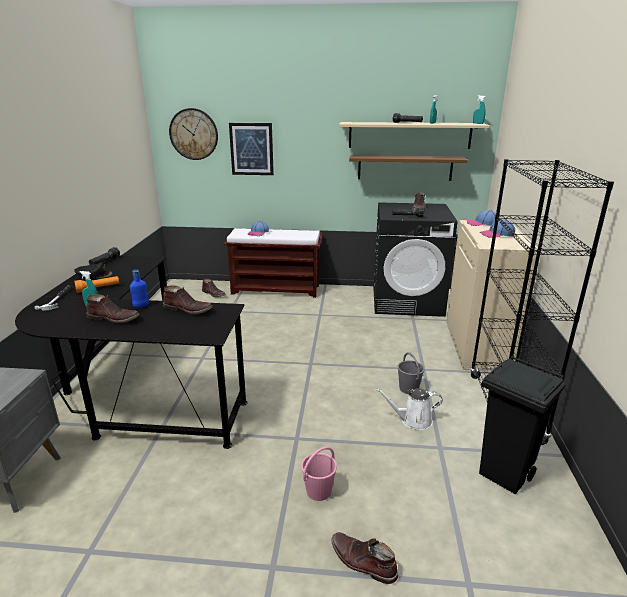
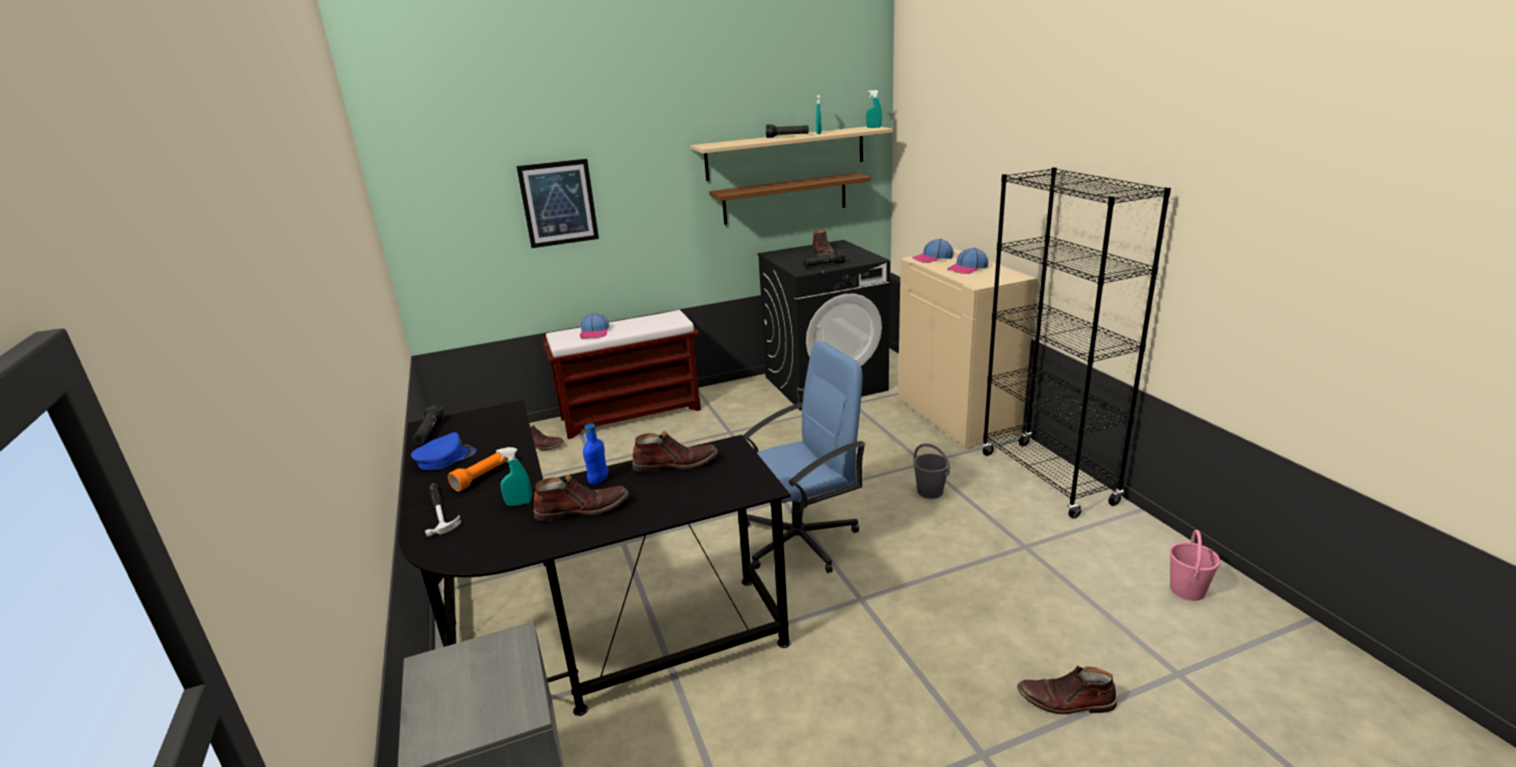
camera: 25 degrees left, 0 degrees up
(94, 275) = (445, 458): black cap -> blue cap
(194, 134) = (455, 192): wall clock -> none
(297, 390) = (800, 539): none -> blue office chair
(318, 491) = (947, 649): pink bucket -> pink bucket (1187, 590)
(413, 420) = (969, 527): white watering can -> none
(505, 475) = (1112, 551): black trash can -> none

